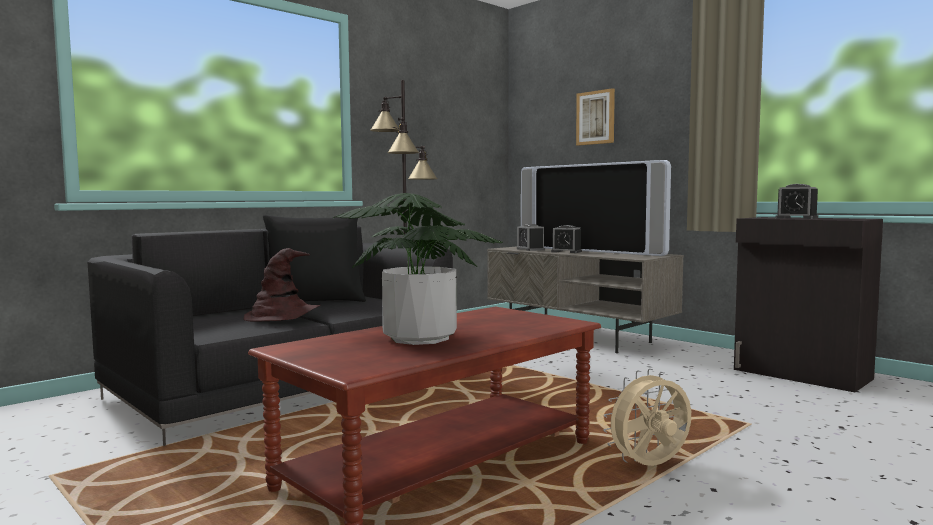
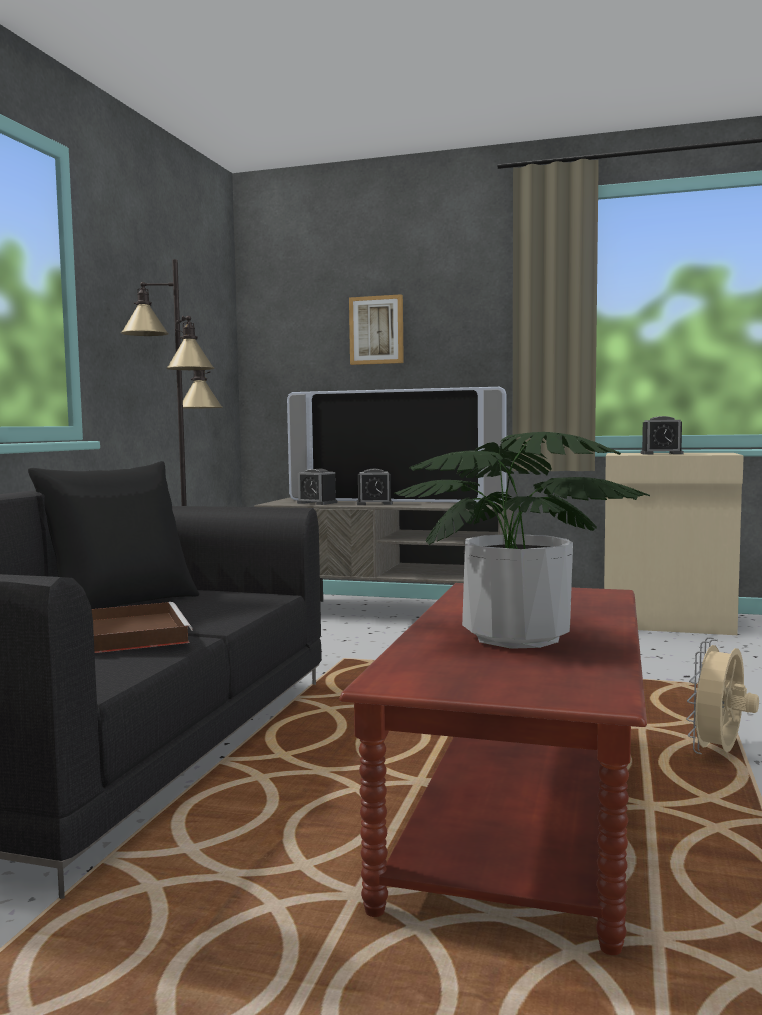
camera: 30 degrees left, 0 degrees up
(282, 315) = (131, 633): brown hat -> brown tray
(801, 375) = (668, 624): black cabinet -> beige cabinet

